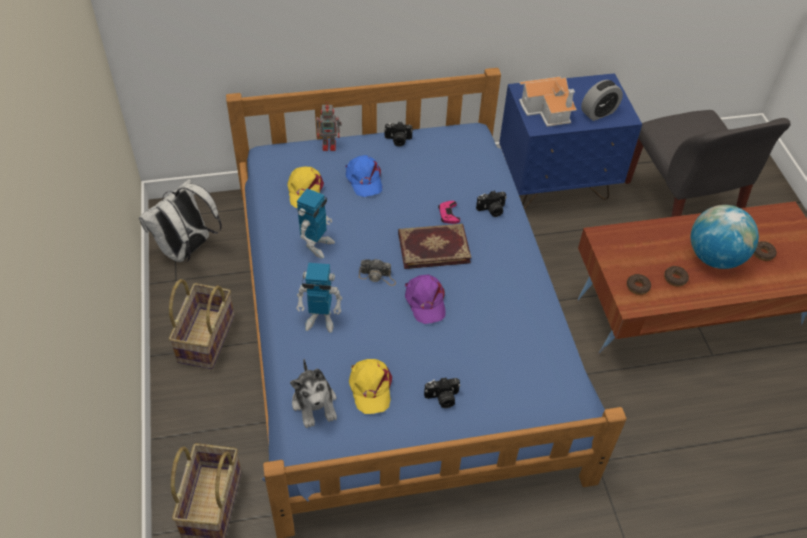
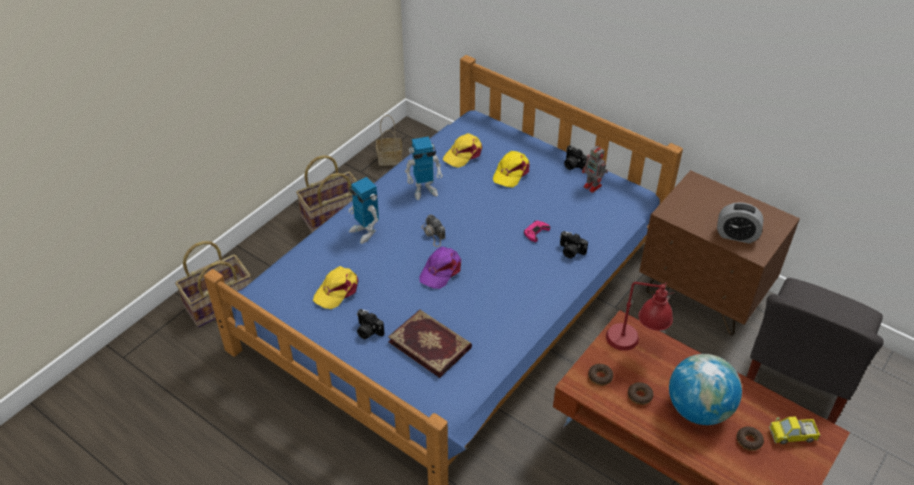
camera: 50 degrees right, 5 degrees down
(187, 250) = (389, 159): white backpack -> basket
(315, 403) = (297, 273): plush toy -> none
(330, 145) = (521, 138): toy robot -> toy robot (593, 186)
(364, 179) = (511, 172): blue cap -> yellow cap
(433, 247) = (495, 244): book -> book (430, 344)
(548, 109) = (695, 206): toy house -> none
(556, 184) = (703, 295): blue nightstand -> brown nightstand
(625, 244) = (635, 344): none -> red table lamp
(775, 229) = (792, 435): none -> toy truck

